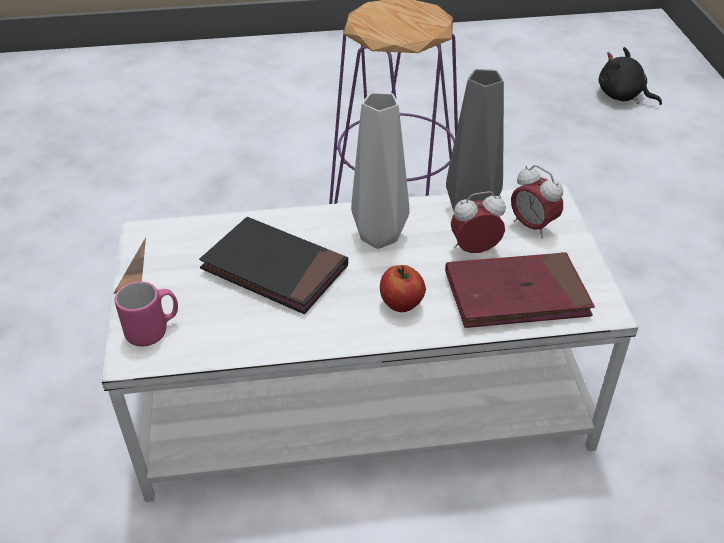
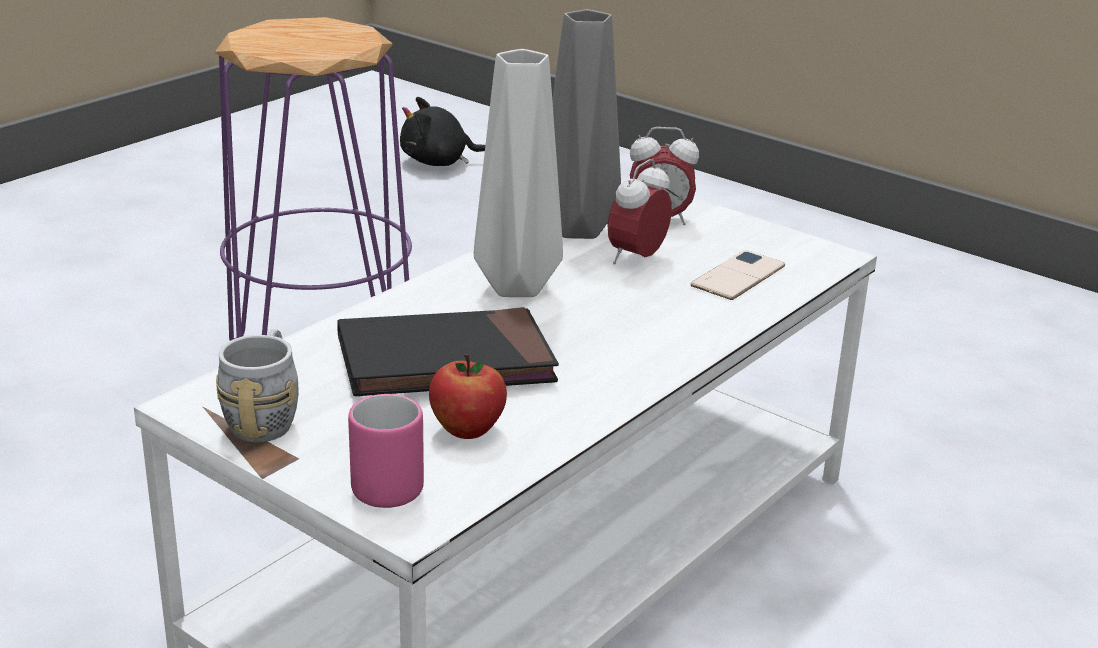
camera: 45 degrees left, 15 degrees down
(159, 258) = (266, 417): none -> grey mug
(401, 305) = (644, 330): apple -> apple (467, 430)
(516, 295) = (738, 276): red book -> phone

